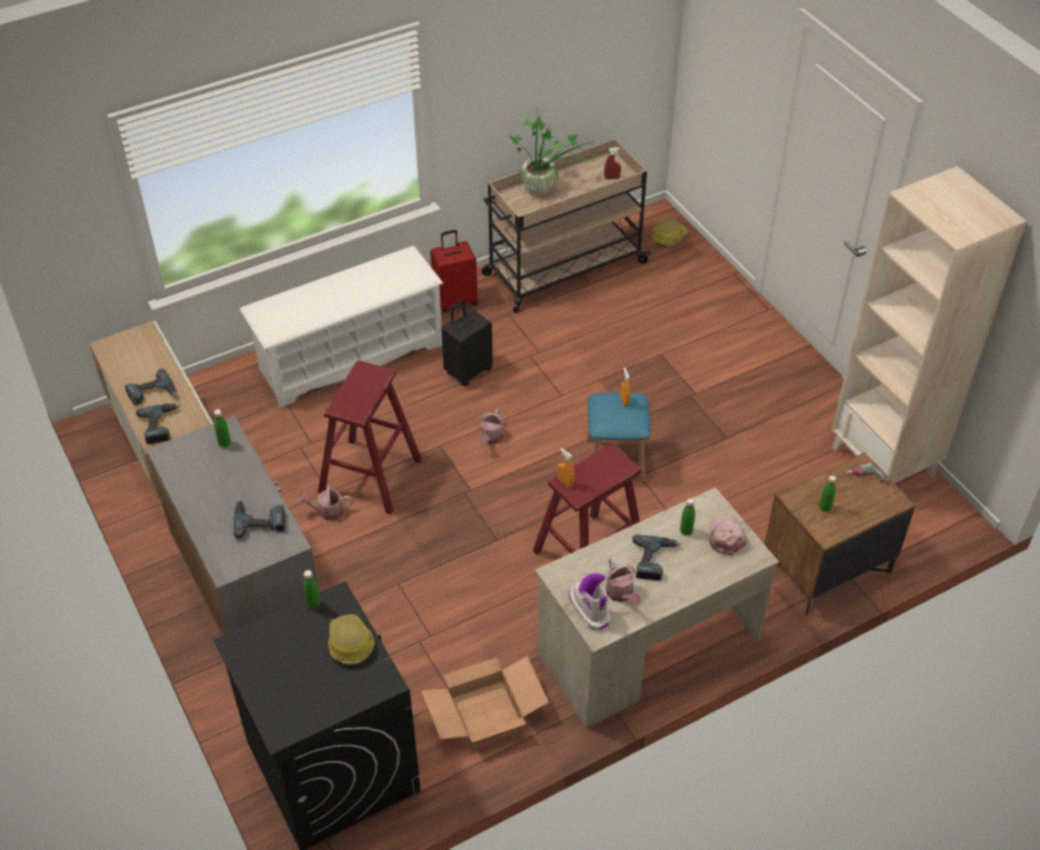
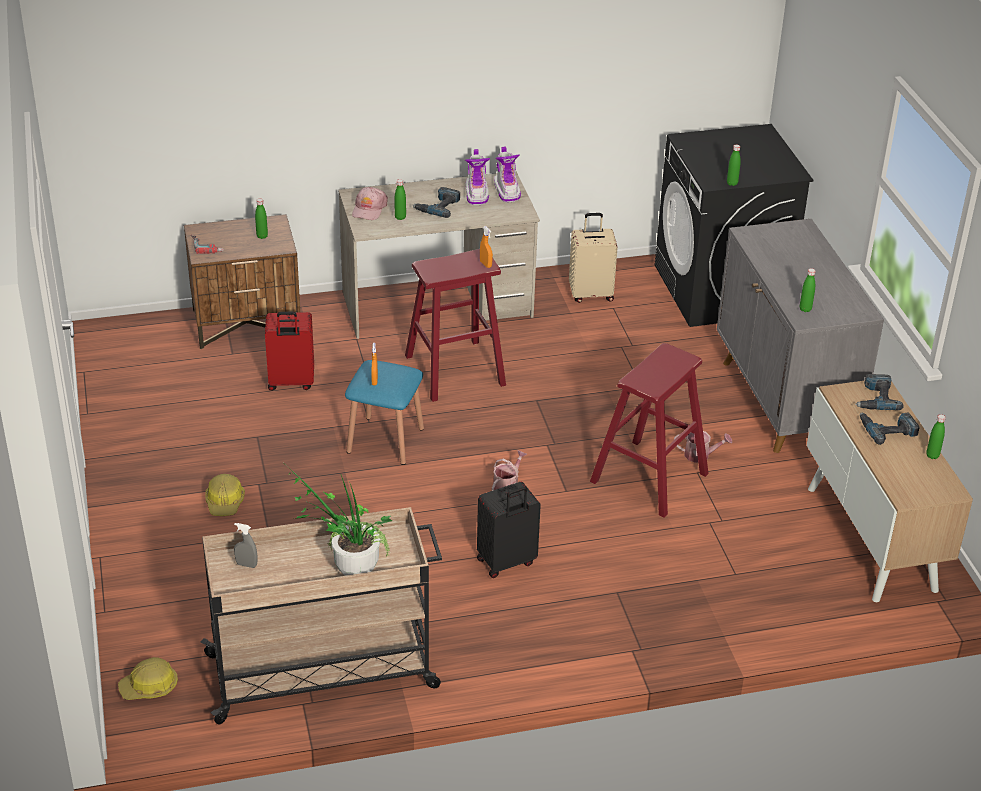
camera: 165 degrees left, 10 degrees down
(116, 375) = (932, 455): none -> green bottle
(259, 520) = (773, 251): power drill -> none
(350, 357) = (647, 611): white shoe rack -> none
(350, 643) = (706, 160): hard hat -> hard hat (225, 502)
(455, 300) = (490, 657): red suitcase -> red suitcase (291, 382)
(484, 715) = (591, 294): cardboard box -> beige suitcase
(612, 178) = (246, 565): red spray bottle -> grey spray bottle
(621, 594) = (477, 194): watering can -> boot
(884, 462) = (119, 385): beige bookcase -> none

